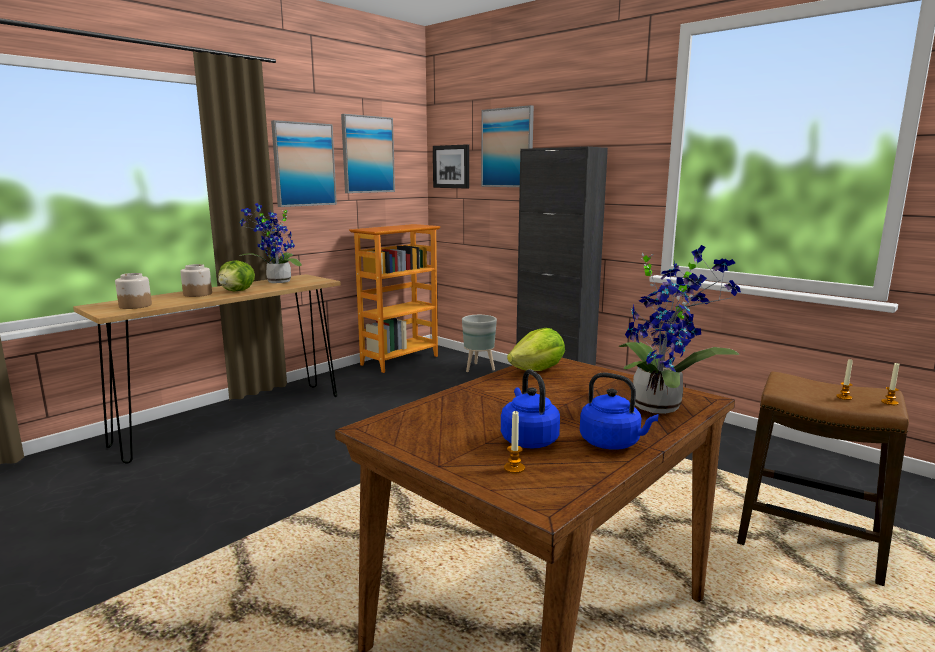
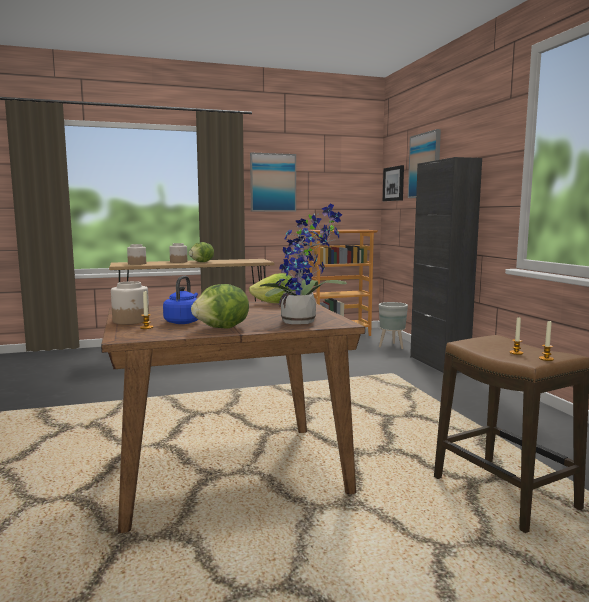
camera: 30 degrees right, 5 degrees down
(276, 282) = (234, 260): potted plant -> none
(367, 154) = (326, 175): picture -> none
(451, 456) = (131, 321): none -> jar
(612, 443) = (223, 328): blue kettle -> lettuce

